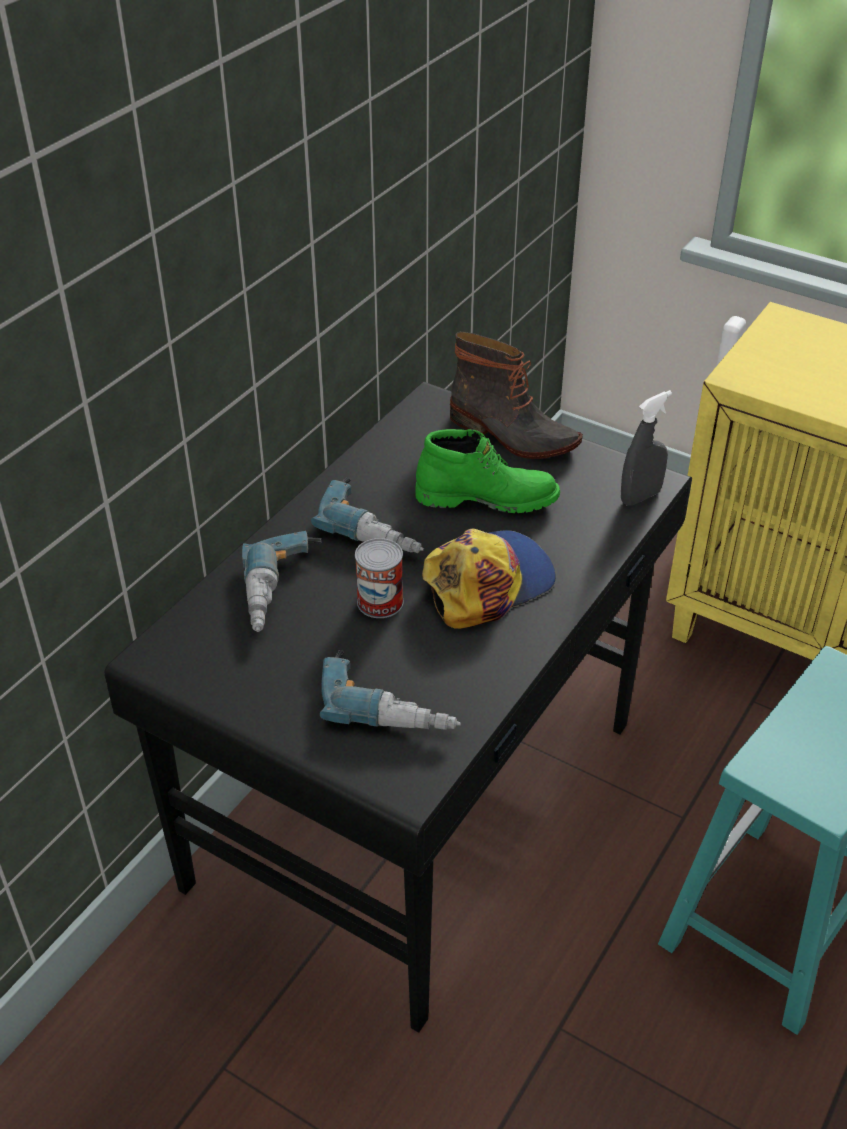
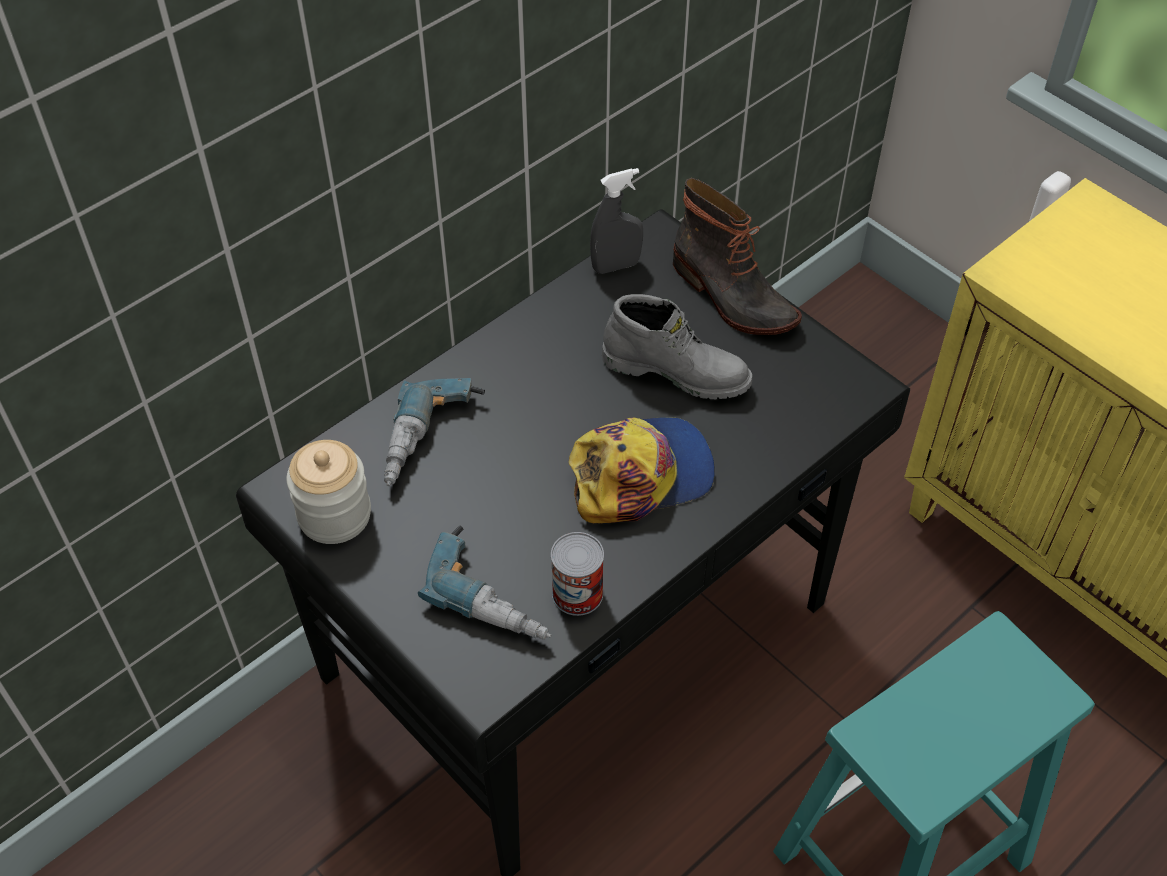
camera: 15 degrees right, 10 degrees up
(210, 669) = (334, 515): none -> jar
(376, 527) = (549, 383): power drill -> none
(380, 602) = (524, 474): can -> can (577, 593)
(487, 498) = (677, 370): green boot -> grey boot
(640, 497) = (842, 403): grey spray bottle -> grey spray bottle (616, 266)

